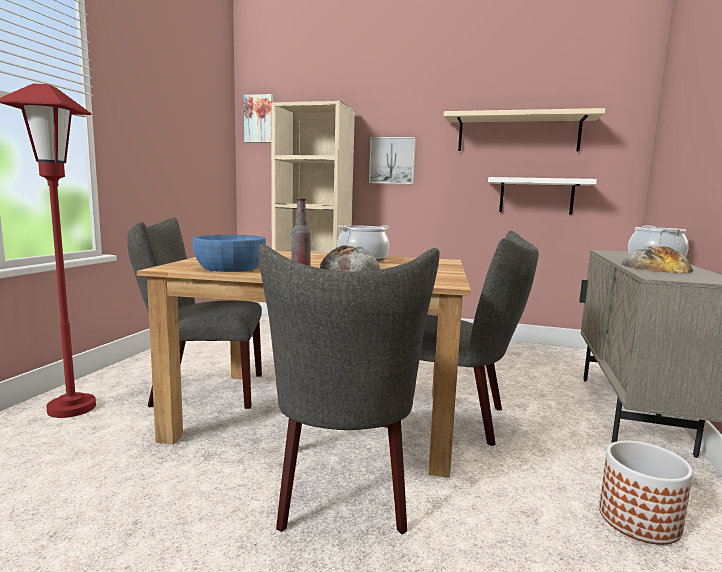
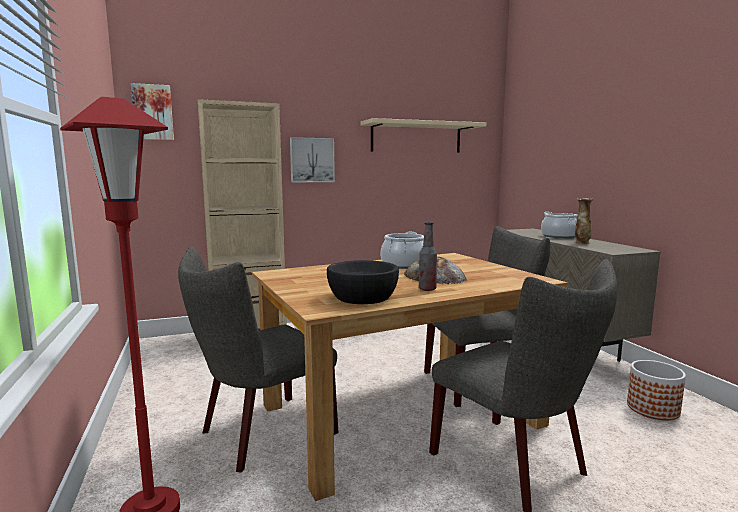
camera: 35 degrees left, 0 degrees up
(230, 267) = (362, 297): blue bowl -> black bowl
(536, 196) = (432, 188): white shelf -> none
(656, 267) = (582, 243): bread -> vase

